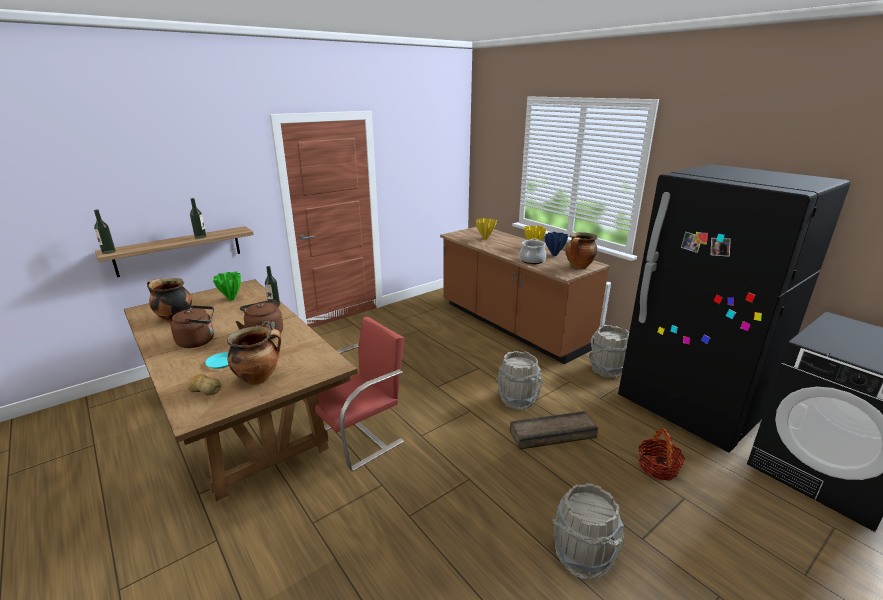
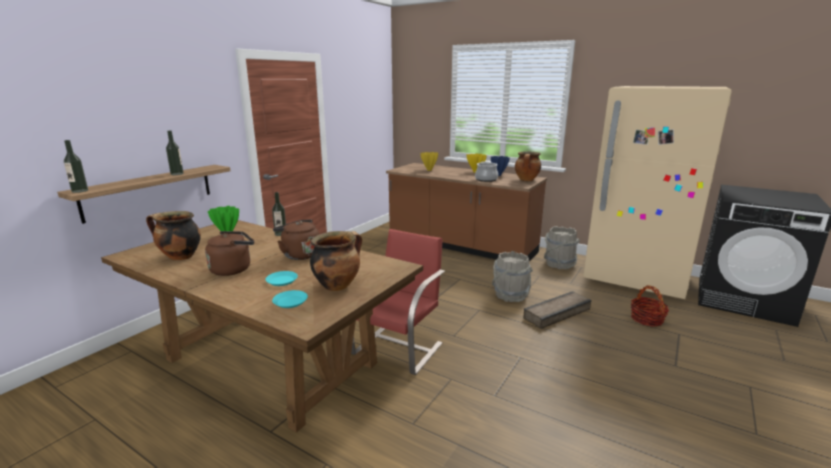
camera: 20 degrees left, 5 degrees down
(204, 389) = (290, 302): bread -> turquoise plate
(582, 555) = (646, 386): grey bucket -> none
(690, 408) = (635, 279): black fridge -> beige fridge

